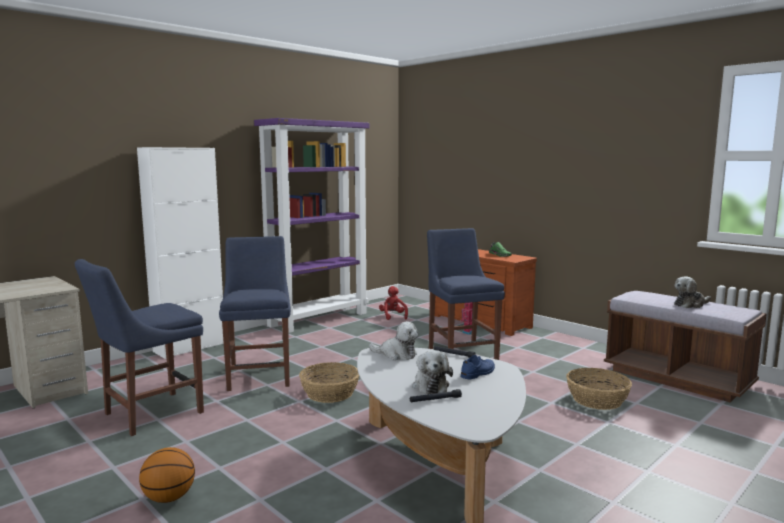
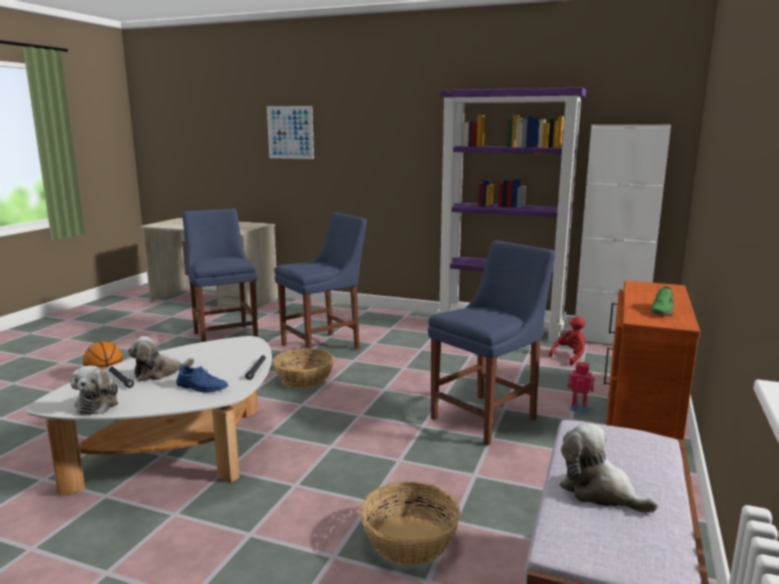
camera: 65 degrees right, 5 degrees up
(68, 157) = (290, 132): none -> picture
(149, 414) = (225, 336): blue chair -> blue chair turned 45 degrees clockwise
(189, 347) = (361, 311): white cabinet -> white cabinet (608, 339)
(396, 354) = (242, 349): plush toy -> plush toy (98, 403)

